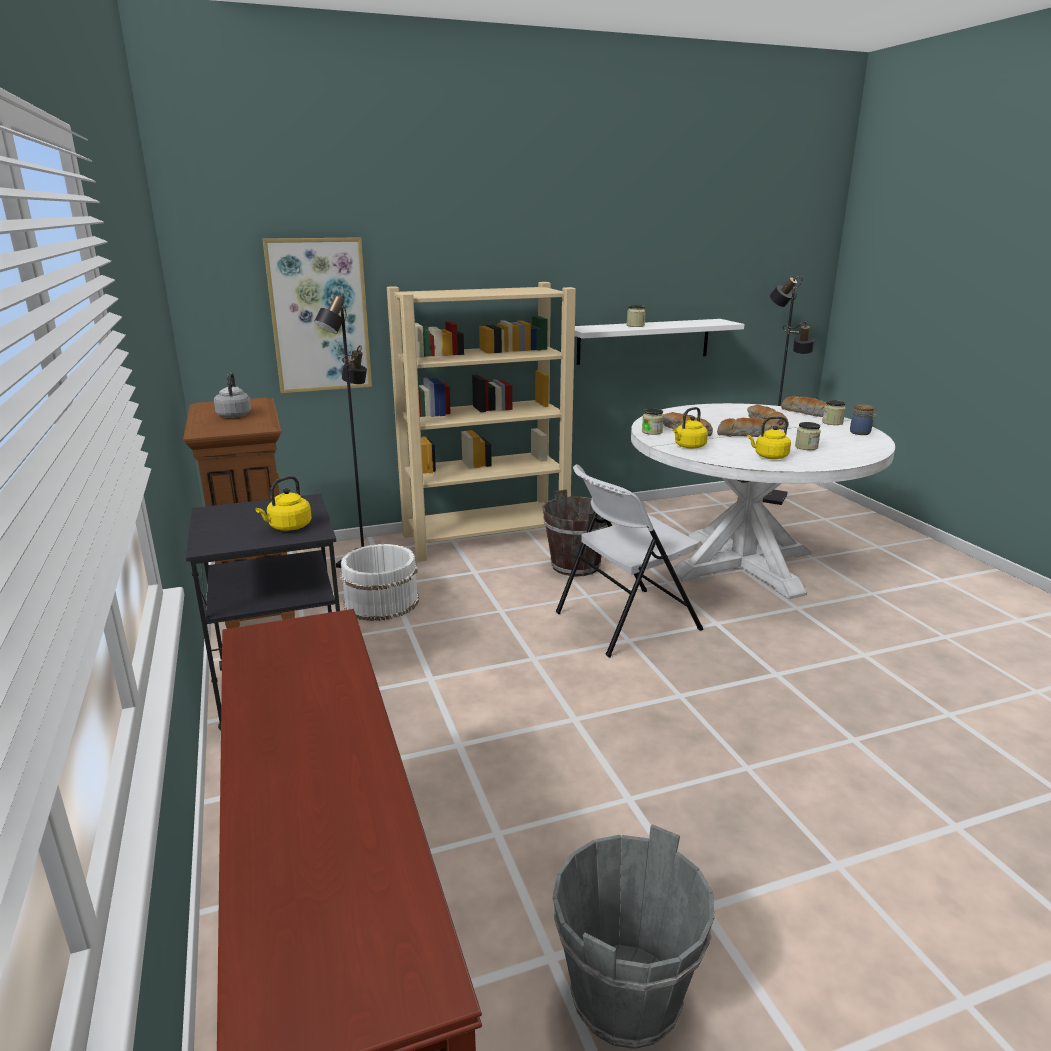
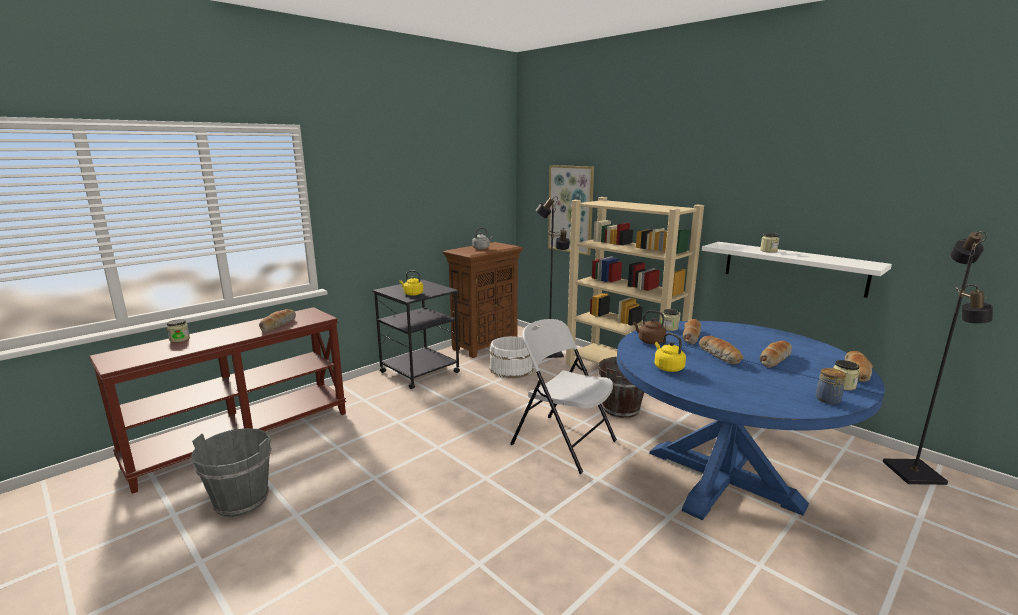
camera: 65 degrees right, 5 degrees down
(320, 679) = (278, 325): none -> bread
(689, 446) = (649, 341): yellow kettle -> brown kettle
(742, 563) = (722, 477): white dining table -> blue dining table
(806, 447) = (723, 379): jar -> jar (179, 339)

